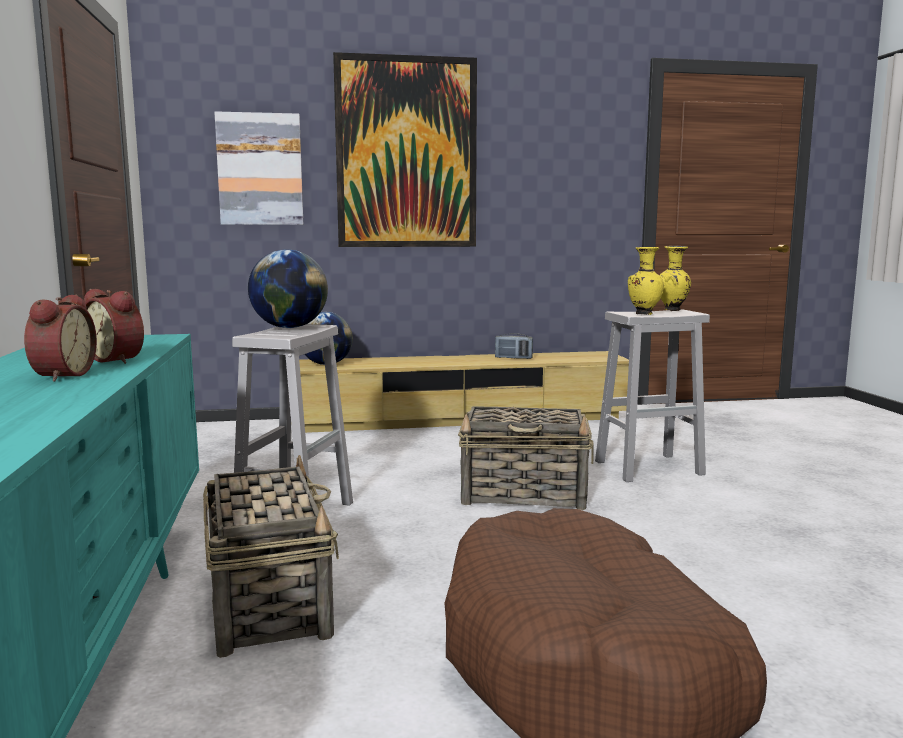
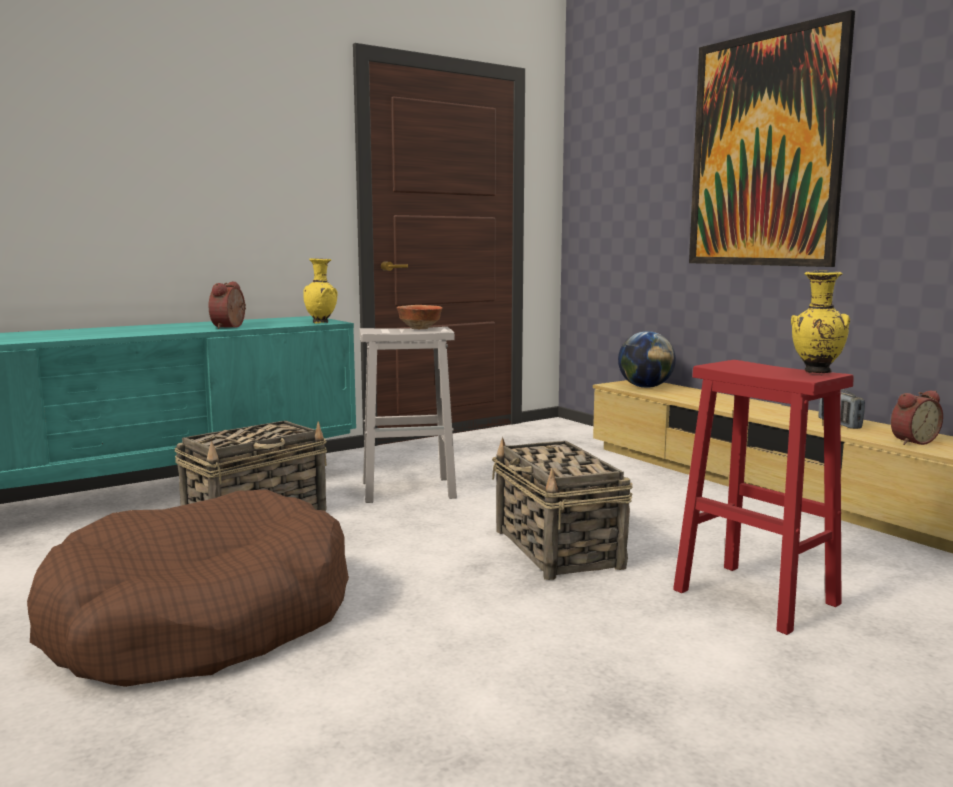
camera: 65 degrees right, 0 degrees up
(60, 375) = (174, 328): alarm clock -> alarm clock (911, 441)
(260, 169) = (636, 183): picture -> none
(289, 327) = (420, 328): globe -> bowl
(644, 314) = (738, 367): yellow vase -> yellow vase (322, 323)
(650, 467) = (758, 598): white stool -> red stool

